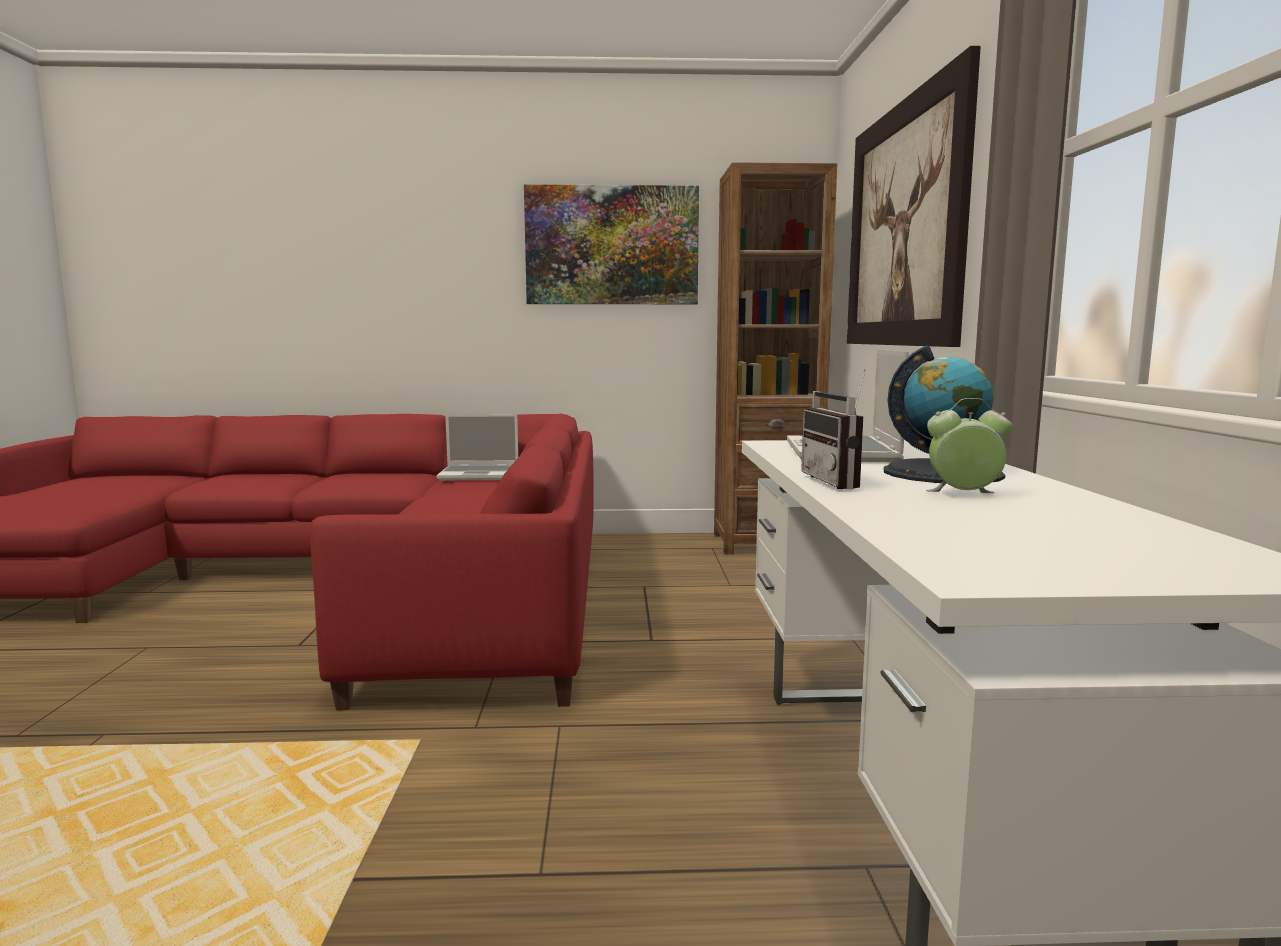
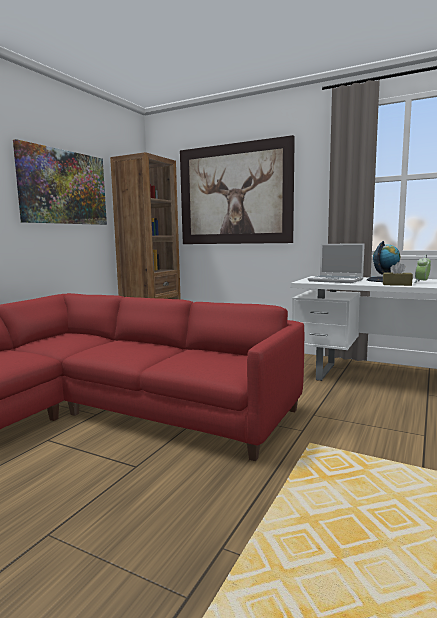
camera: 60 degrees left, 0 degrees up
(480, 475) = (62, 339): laptop -> none
(841, 482) = (396, 284): radio -> brown tissue box

